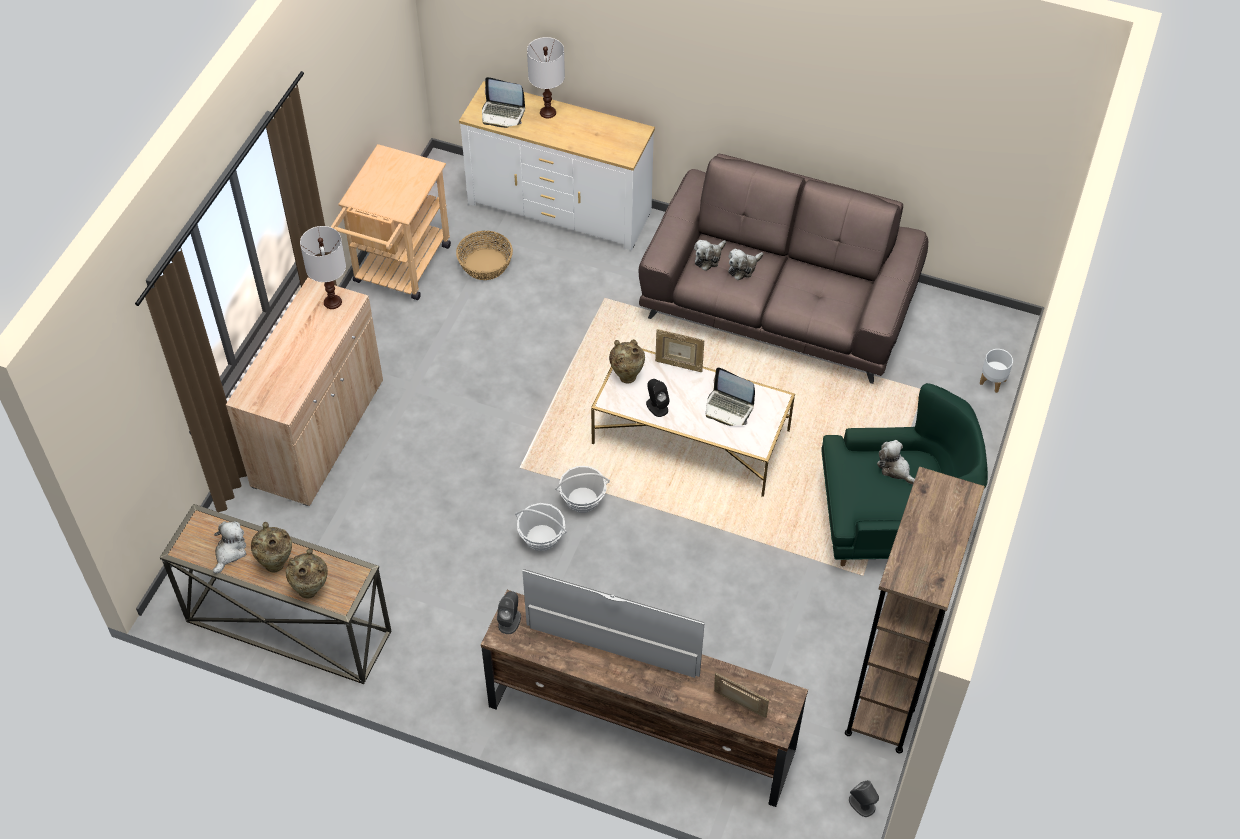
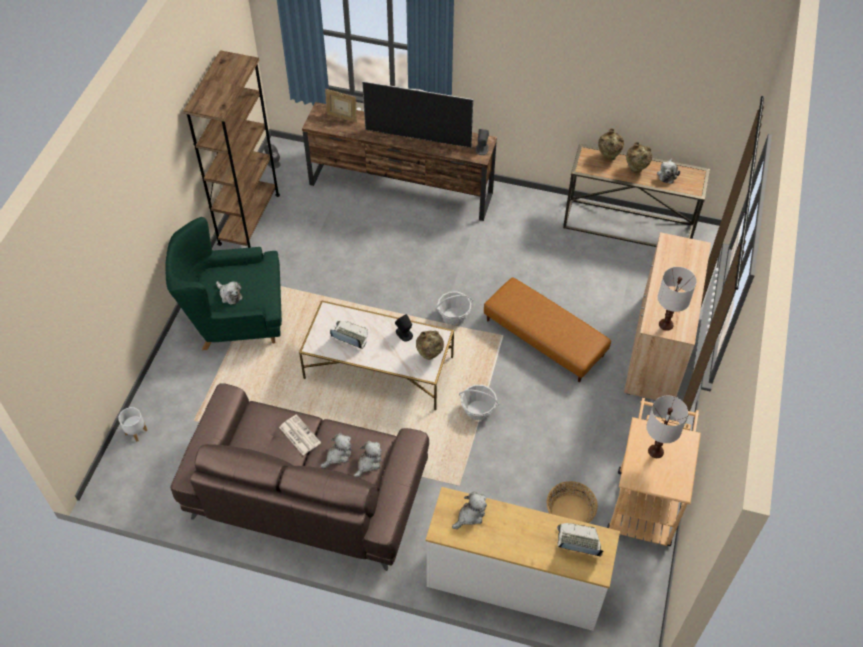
camera: 175 degrees right, 0 degrees up
(464, 460) = (544, 337): none -> brown ottoman
(541, 538) = (478, 289): basket -> basket (478, 410)
(547, 112) = (534, 548): white table lamp -> white table lamp (656, 451)
(606, 142) = (470, 515): none -> plush toy
(678, 364) = (389, 368): picture frame -> none
(789, 291) = (299, 435): none -> newspaper

